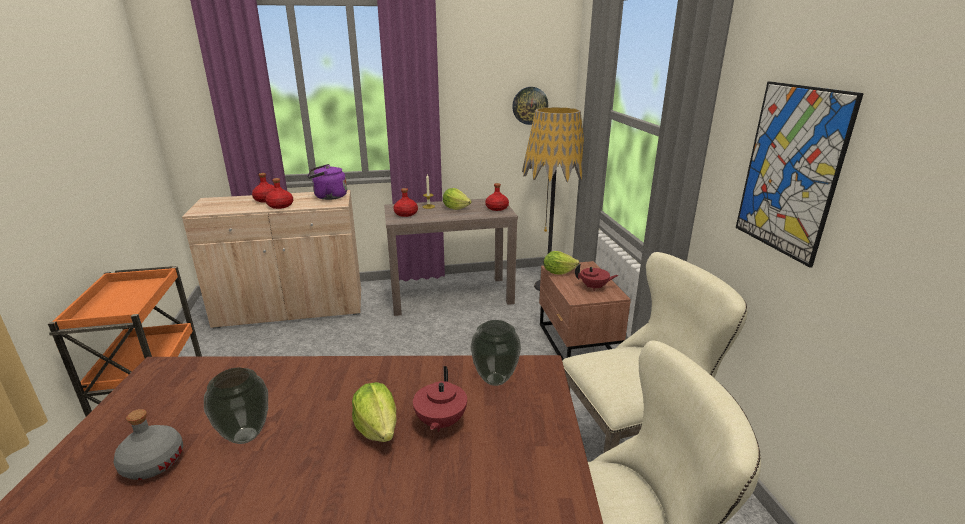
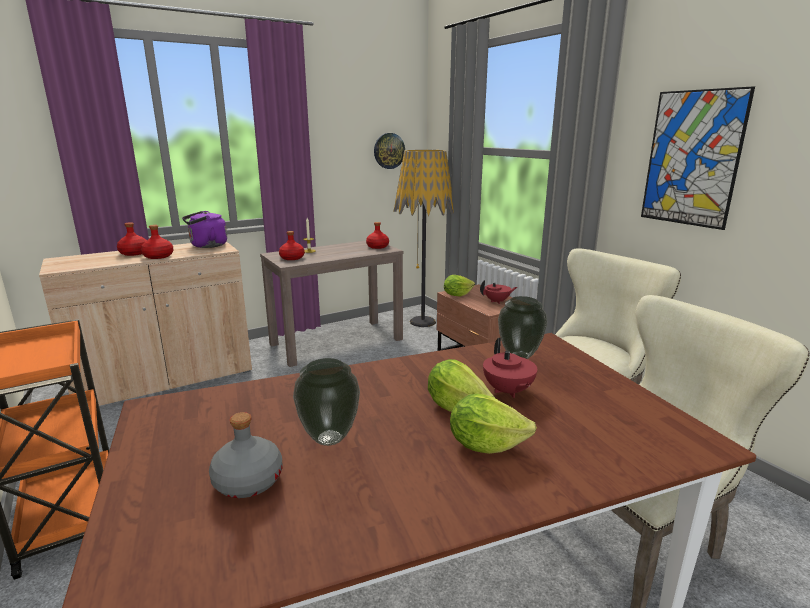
camera: 20 degrees left, 5 degrees down
(456, 208) = (338, 250): lettuce -> lettuce (485, 444)

